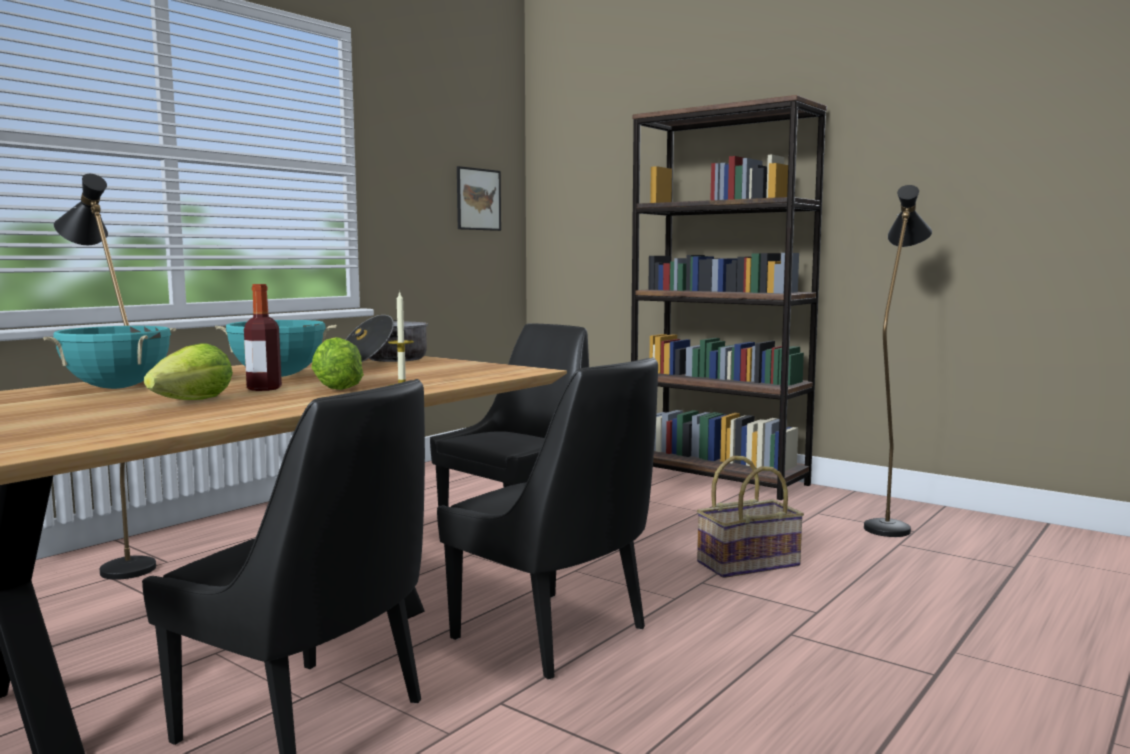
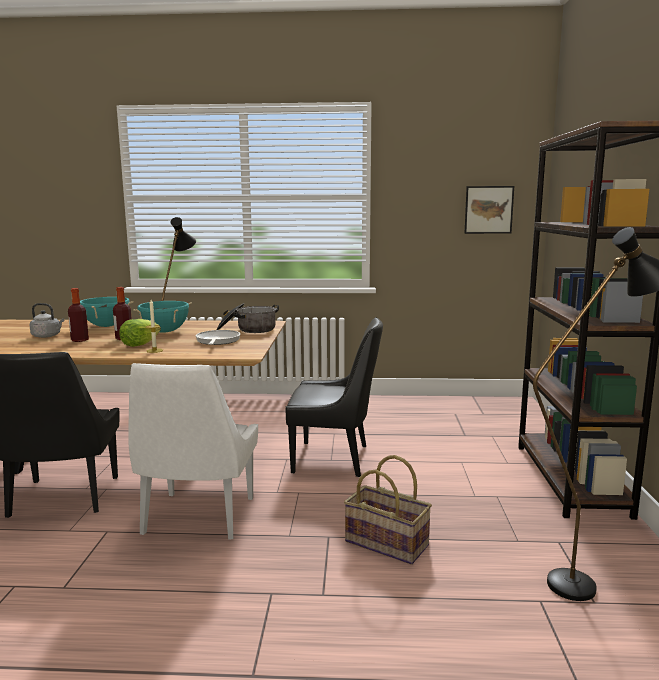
camera: 55 degrees right, 5 degrees up
(80, 410) = (47, 336): none -> grey kettle
(194, 401) = (79, 340): lettuce -> bottle
(420, 370) = (217, 341): none -> frying pan
(555, 635) = (197, 518): black chair -> white chair

